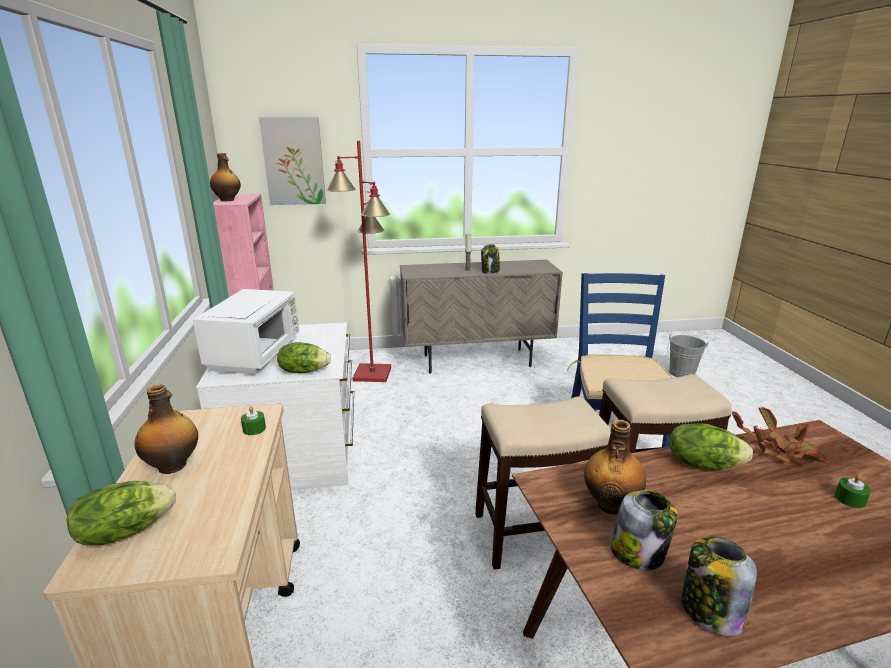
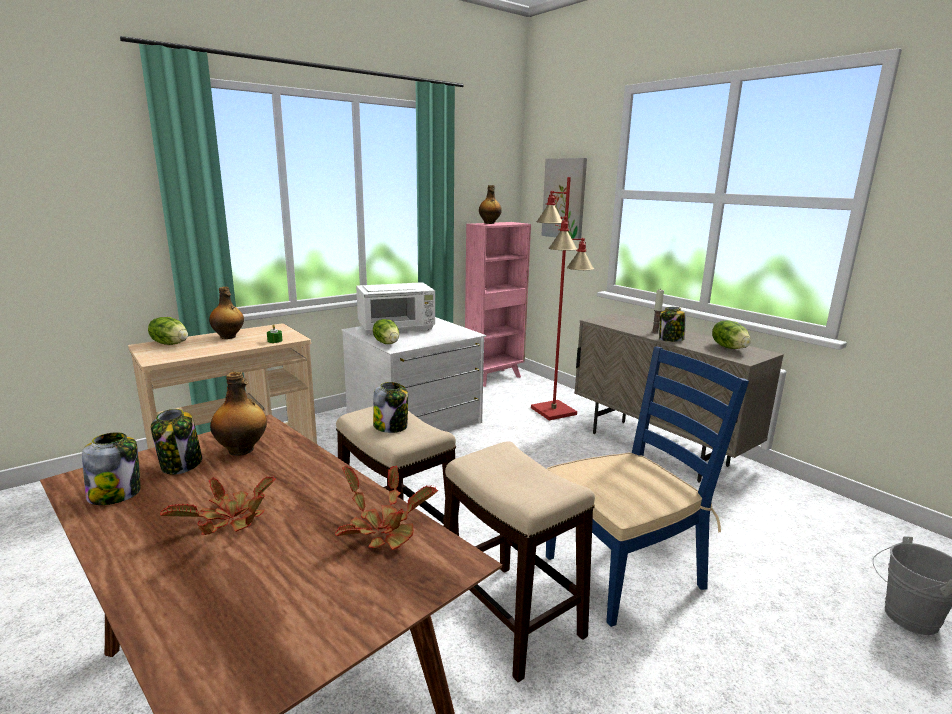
camera: 60 degrees right, 5 degrees down
(550, 419) = (391, 426): none -> jar
(702, 464) = (327, 485): lettuce -> lettuce (729, 347)
(771, 526) = (230, 521): none -> potted plant
(850, 499) = (298, 573): green candle -> none

